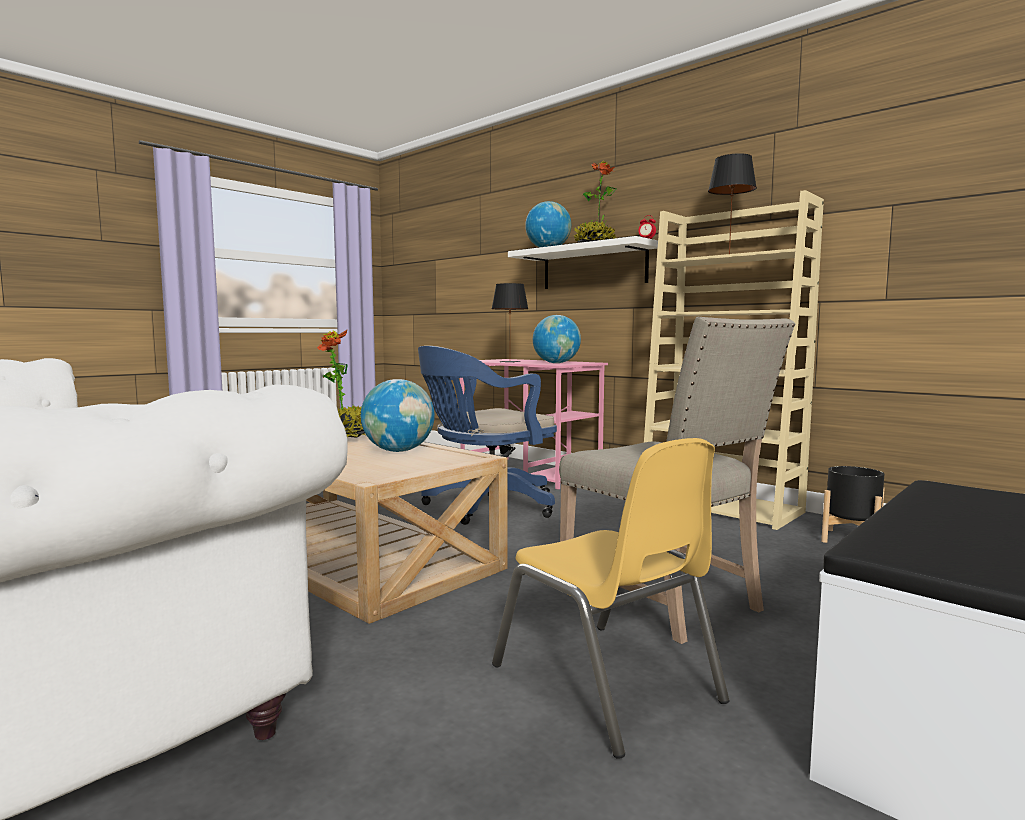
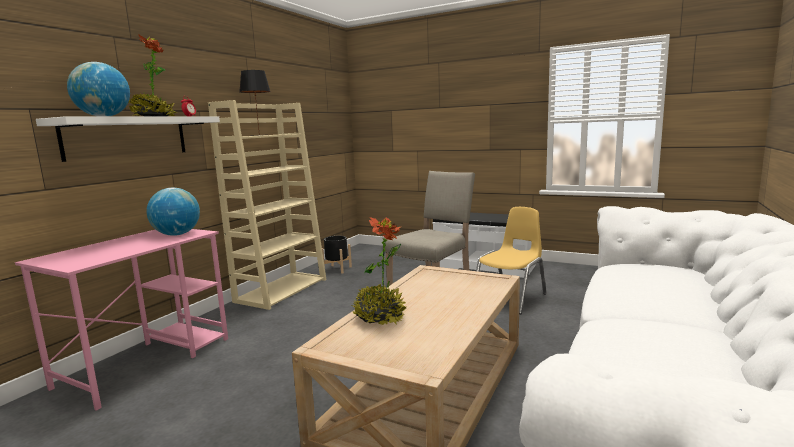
camera: 105 degrees left, 5 degrees up
(399, 451) = (421, 290): globe -> none
(485, 507) = (288, 359): blue office chair -> none
(510, 362) = (131, 249): black table lamp -> none

